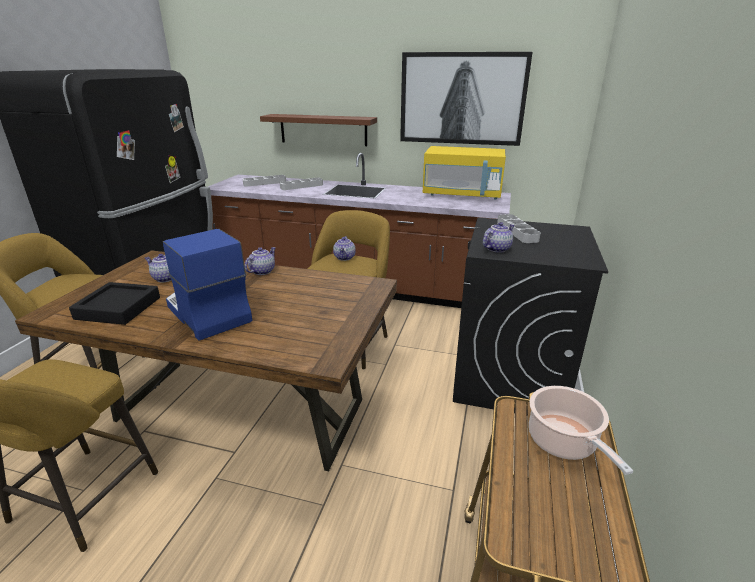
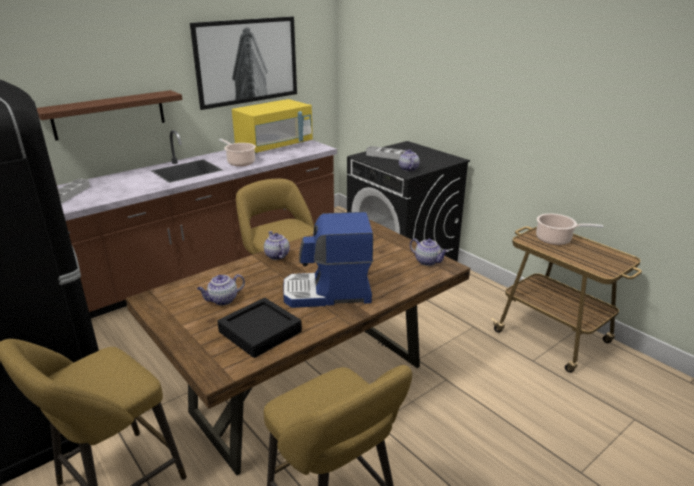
camera: 55 degrees left, 0 degrees up
(301, 186) = (122, 183): grey tray -> none
(345, 258) = (273, 226): teapot -> teapot (428, 261)
(400, 197) = (240, 162): none -> cooking pot

